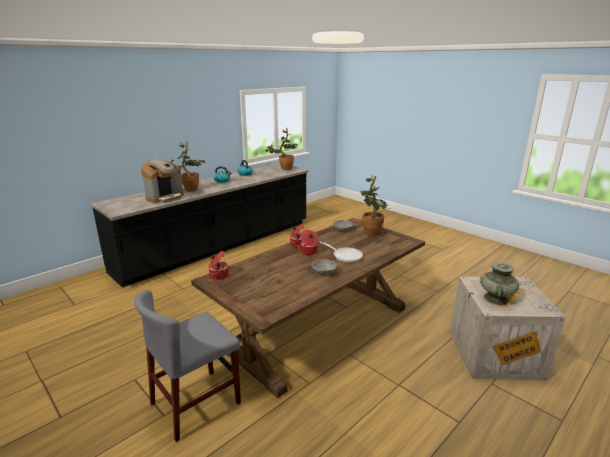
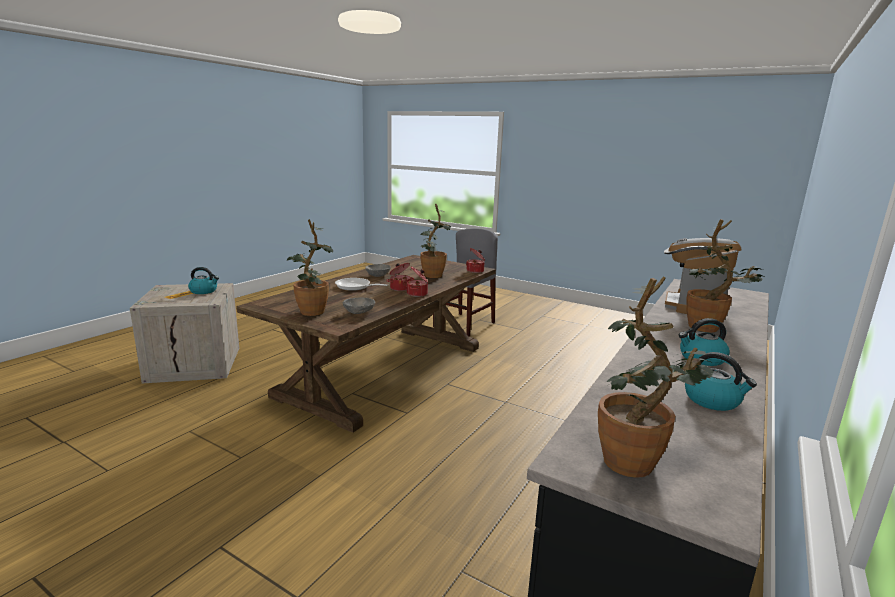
camera: 165 degrees right, 5 degrees down
(272, 267) = (431, 276): none -> potted plant
(496, 298) = (204, 291): turquoise vase -> kettle

